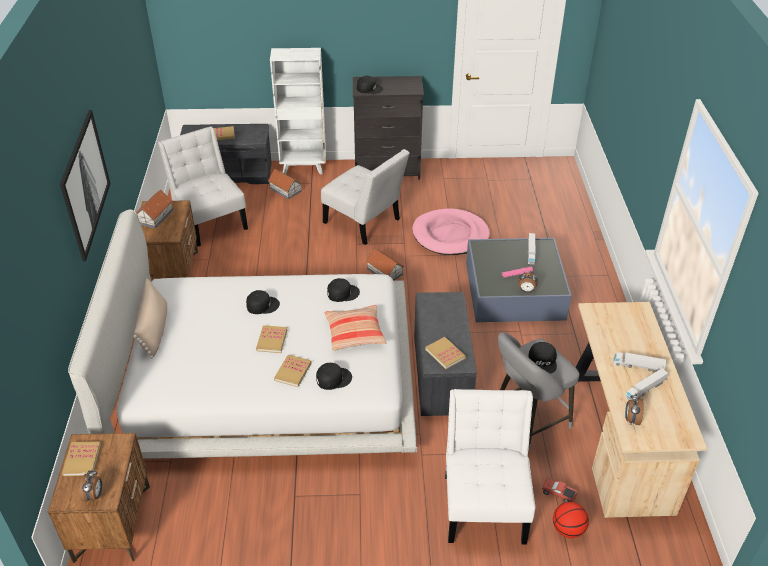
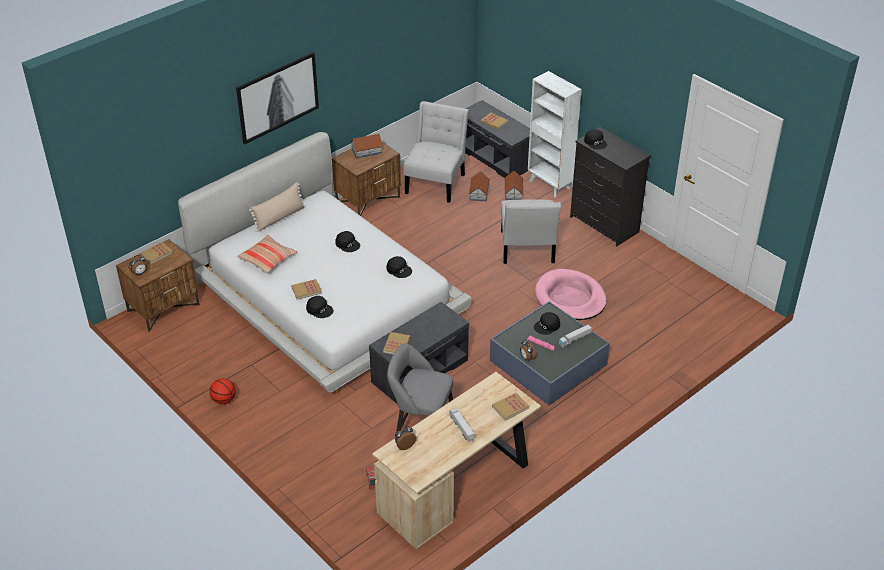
camera: 50 degrees right, 0 degrees up
(272, 340) = (322, 266): book -> book (510, 407)
(355, 333) = (368, 296): pillow -> pillow (267, 259)
(385, 272) = (487, 289): toy house -> toy house (478, 193)
(484, 503) = (330, 449): white chair -> none
(543, 361) = (426, 385): black cap -> black cap (547, 326)
(568, 529) = (348, 499): basketball -> basketball (223, 400)
(645, 389) = (441, 441): toy truck -> none

